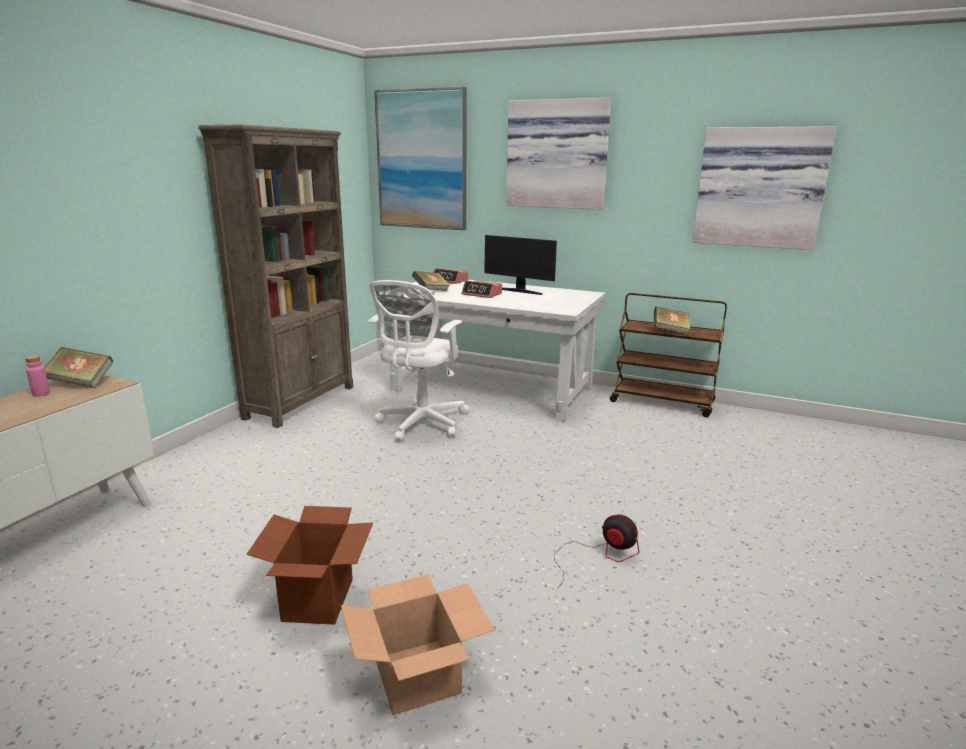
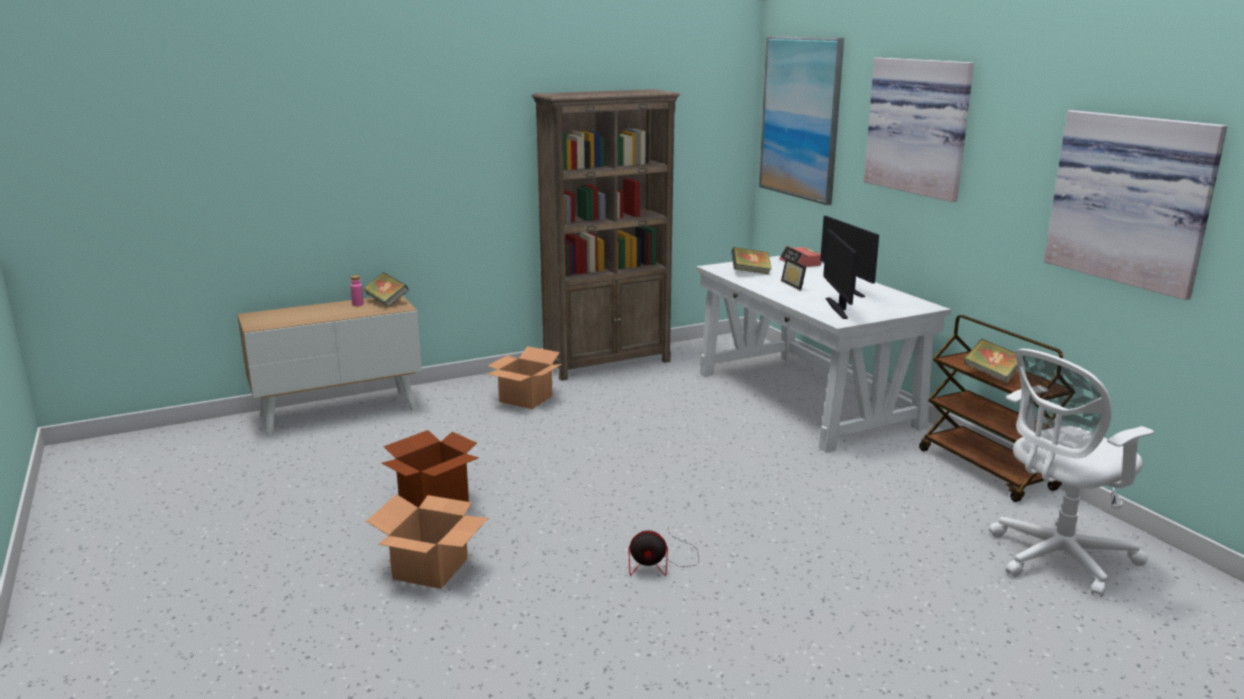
camera: 40 degrees right, 0 degrees up
(266, 454) = (526, 399): none -> cardboard box
(420, 424) = (679, 412): white office chair -> white office chair (1056, 559)
(482, 294) = (796, 285): alarm clock -> picture frame
(545, 303) = (838, 308): none -> monitor
(599, 555) = (661, 563): fan -> fan turned 105 degrees clockwise

